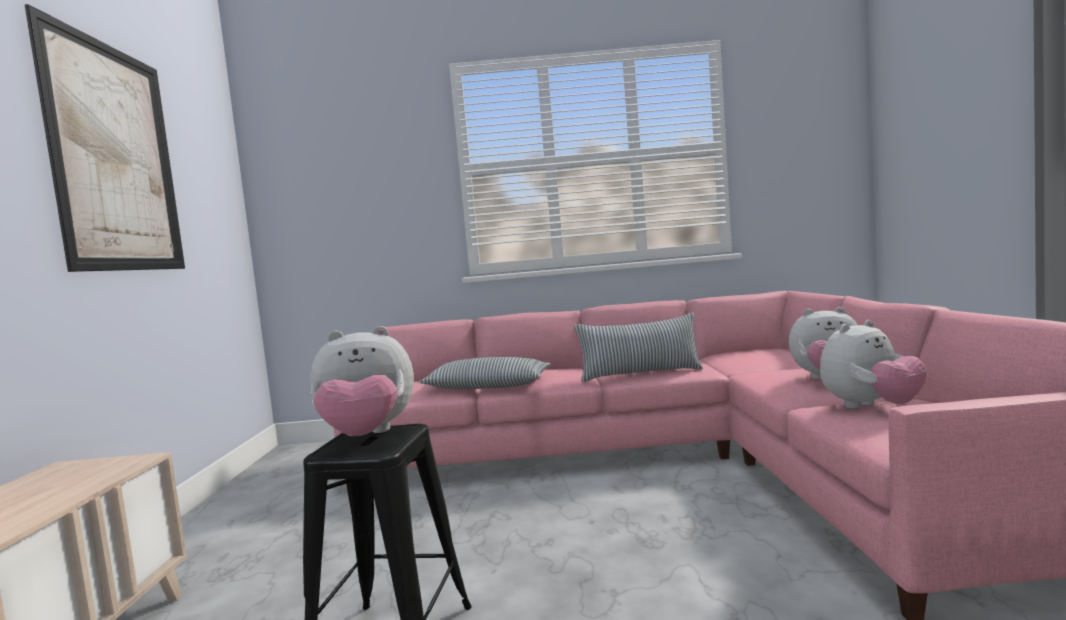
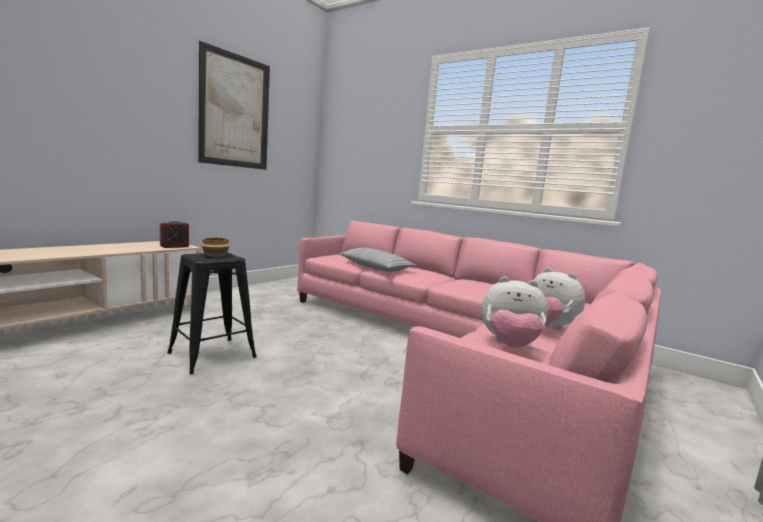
camera: 35 degrees right, 5 degrees up
(111, 470) = (174, 246): none -> alarm clock
(367, 436) = (216, 255): plush toy -> bowl
(640, 374) = (461, 287): pillow -> none

